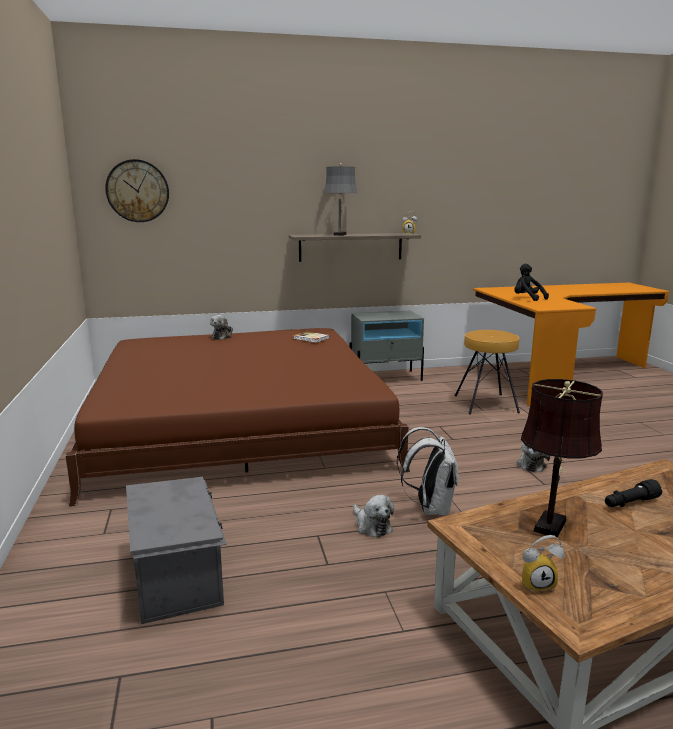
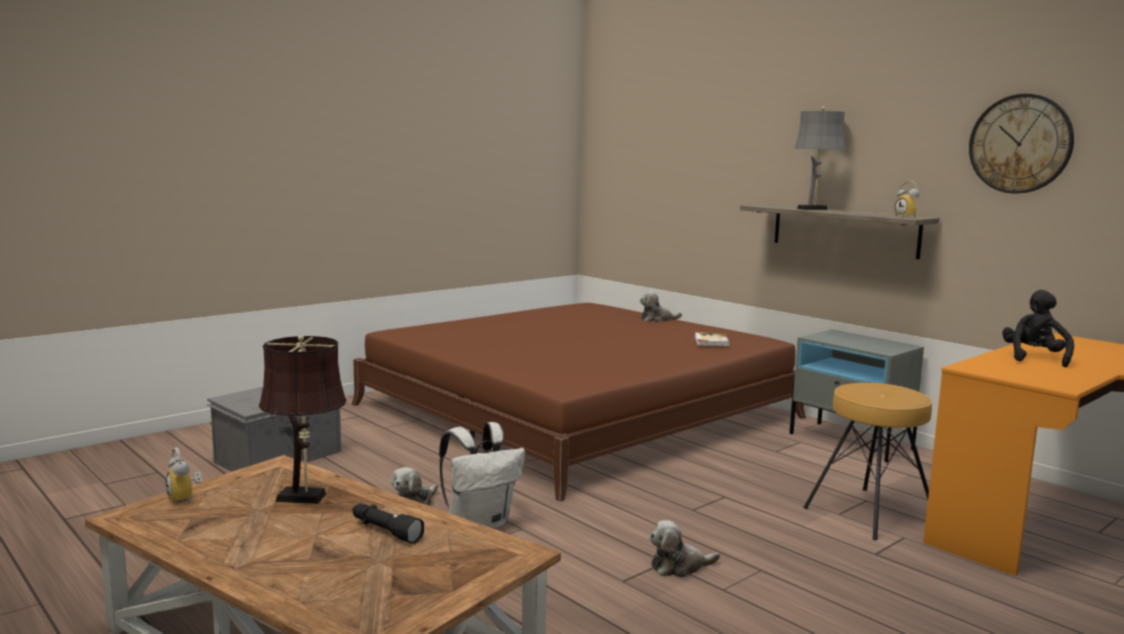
camera: 60 degrees right, 5 degrees down
(137, 191) = (628, 142): wall clock -> wall clock (1020, 144)

